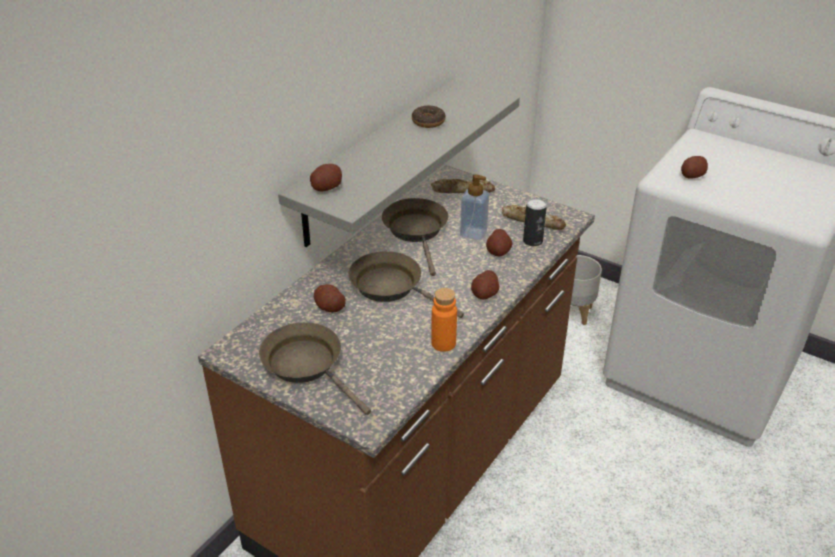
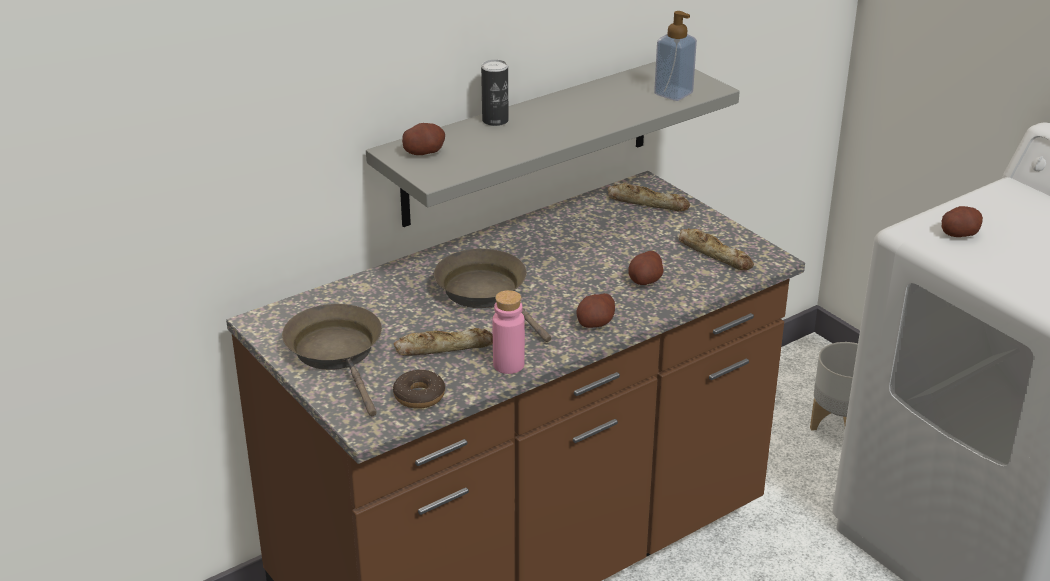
camera: 20 degrees right, 5 degrees down
(329, 307) = (400, 300): potato -> none
(387, 340) = (444, 347): none -> bread
(417, 231) = (558, 239): brown frying pan -> none
(428, 122) = (598, 101): donut -> donut (419, 396)
(443, 343) = (508, 365): orange bottle -> pink bottle
(473, 233) = (628, 253): soap dispenser -> soap dispenser (673, 93)
(532, 241) = (698, 277): can -> can (495, 120)

